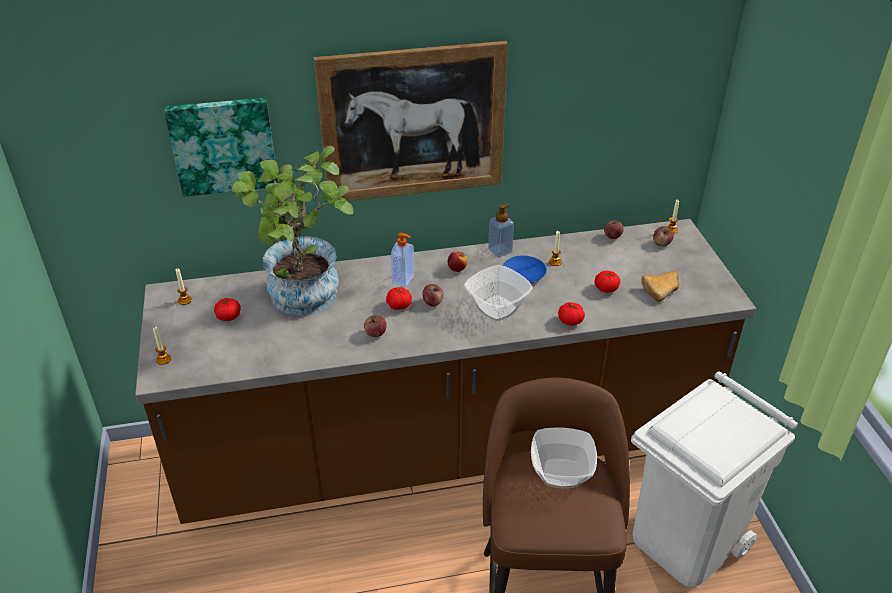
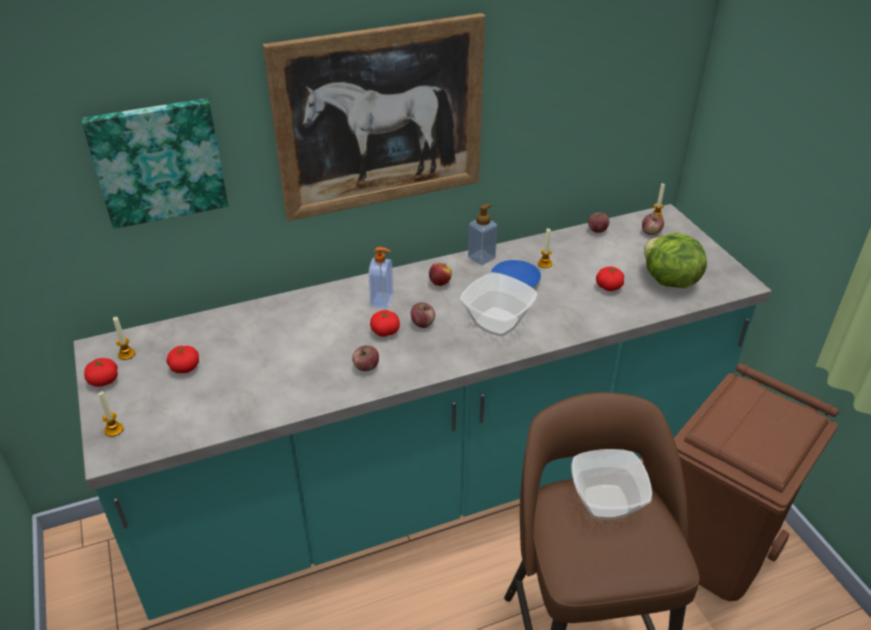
camera: 10 degrees left, 0 degrees up
(305, 300) = (273, 338): potted plant -> none
(446, 448) = (435, 484): brown counter -> turquoise counter
(570, 321) = (581, 326): tomato -> tomato (104, 380)
(662, 289) = (668, 281): bread -> lettuce
(686, 541) = (714, 550): white trash can -> brown trash can

